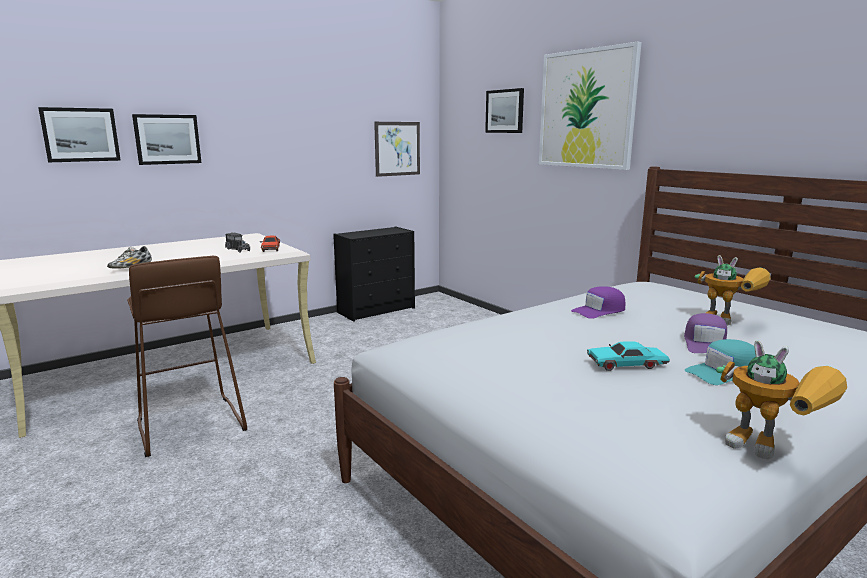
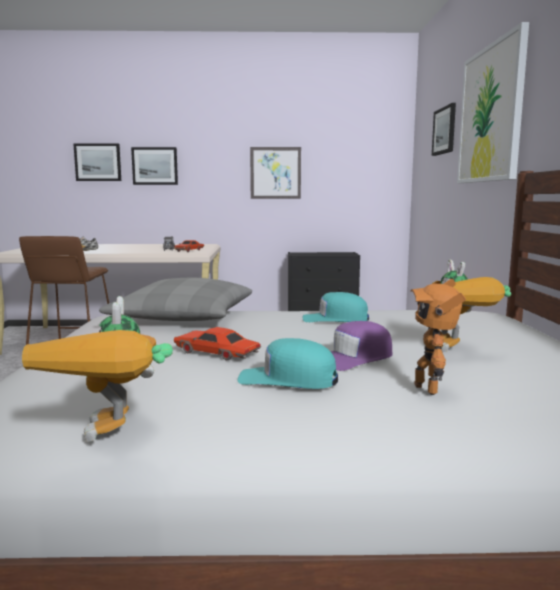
camera: 35 degrees right, 5 degrees down
(397, 148) = (361, 177): picture -> picture (275, 173)
(490, 336) = (183, 318): none -> grey pillow
(599, 311) = (335, 319): purple cap -> turquoise cap
(626, 364) = (217, 353): turquoise toy car -> red toy car
(792, 355) = (429, 389): none -> toy robot

